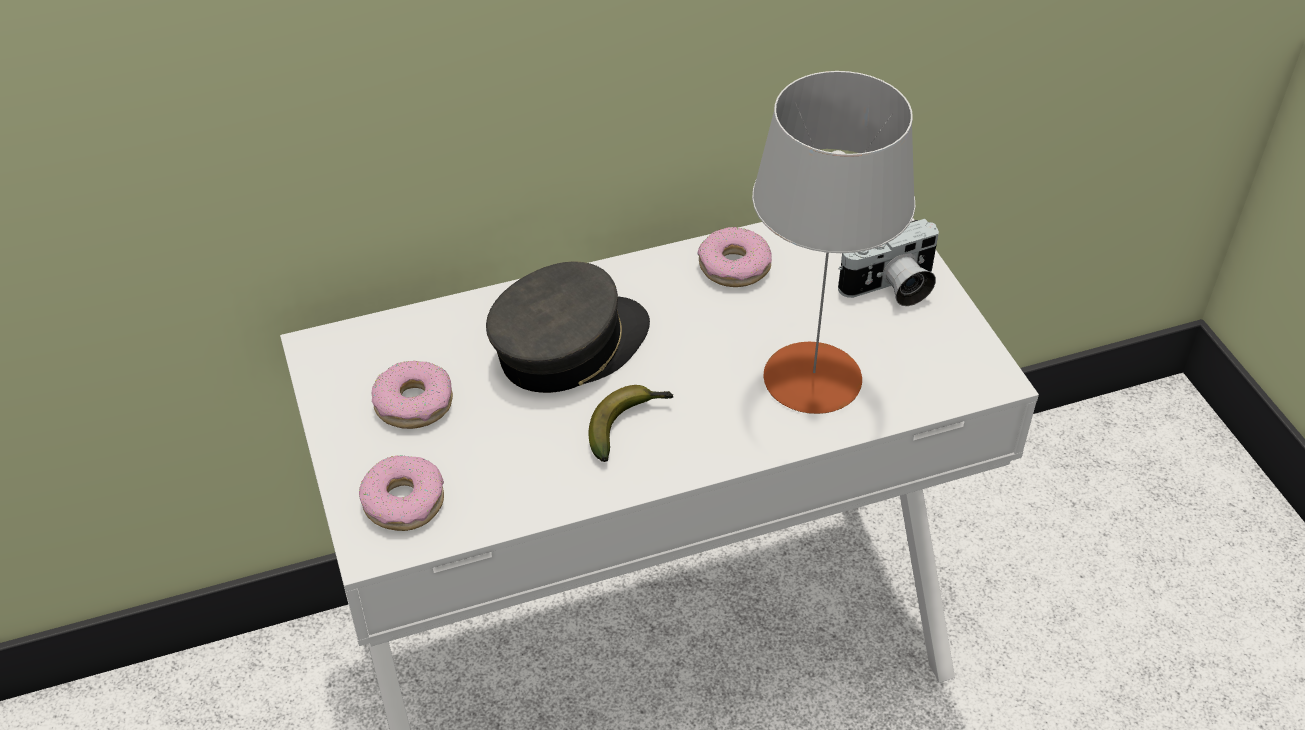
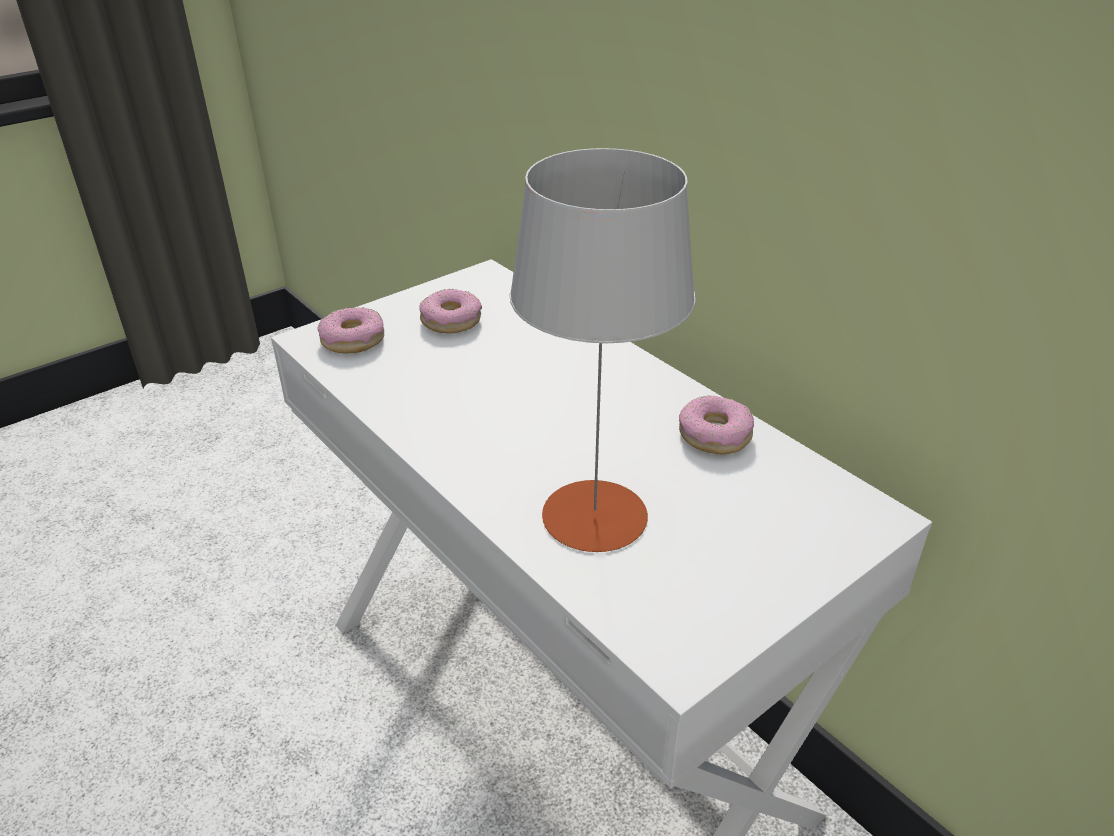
camera: 70 degrees right, 10 degrees down
(569, 347) = (549, 371): grey cap -> none
(627, 425) = (475, 419): banana -> none
(891, 288) = (768, 548): camera -> none

